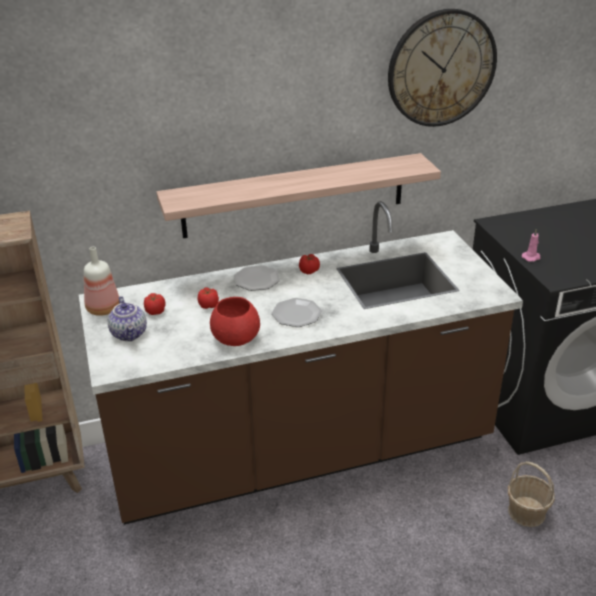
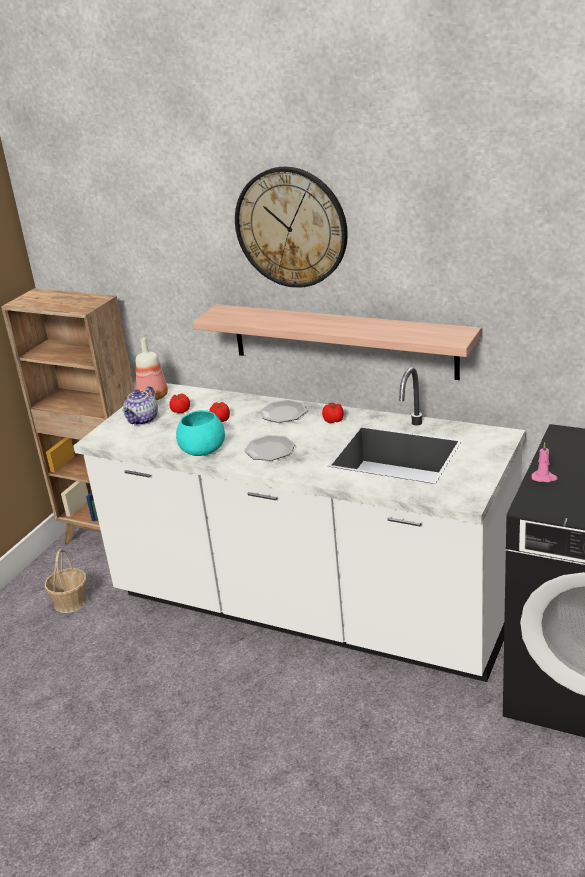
camera: 45 degrees right, 5 degrees down
(236, 338) = (202, 450): red bowl -> turquoise bowl
(300, 450) = (310, 608): brown counter -> white counter
(441, 68) = (499, 234): wall clock -> wall clock (291, 227)
(526, 512) = (441, 767): basket -> basket (71, 602)

